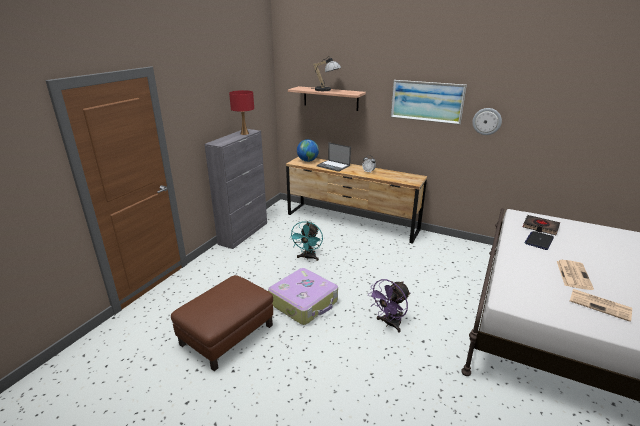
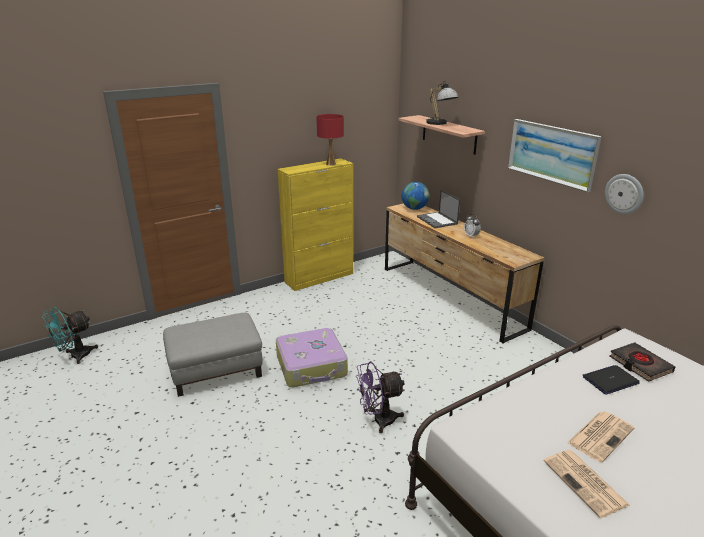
camera: 30 degrees right, 0 degrees up
(227, 334) = (216, 369): brown ottoman -> grey ottoman
(243, 233) = (319, 278): grey cabinet -> yellow cabinet
(308, 258) = (360, 322): turquoise fan -> turquoise fan (75, 356)

